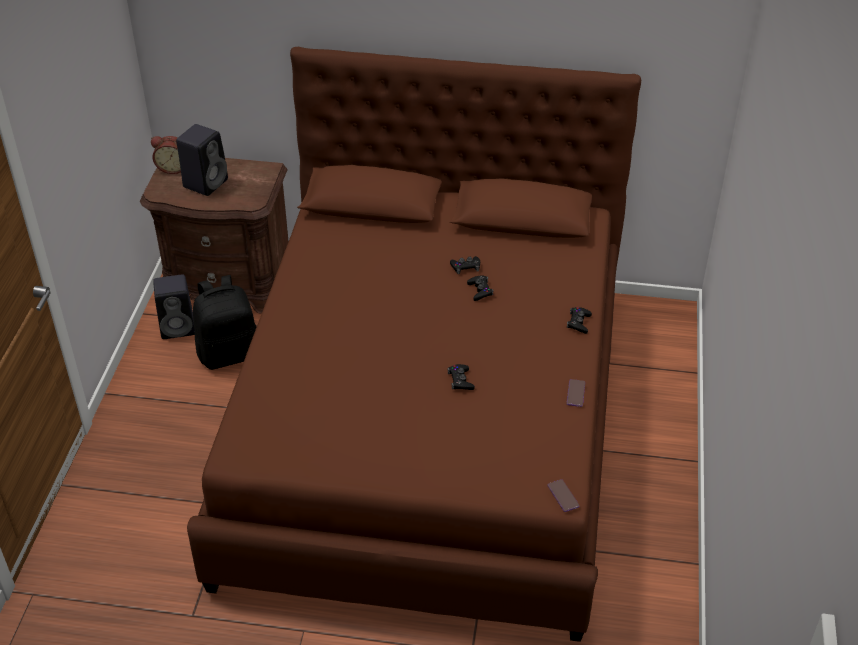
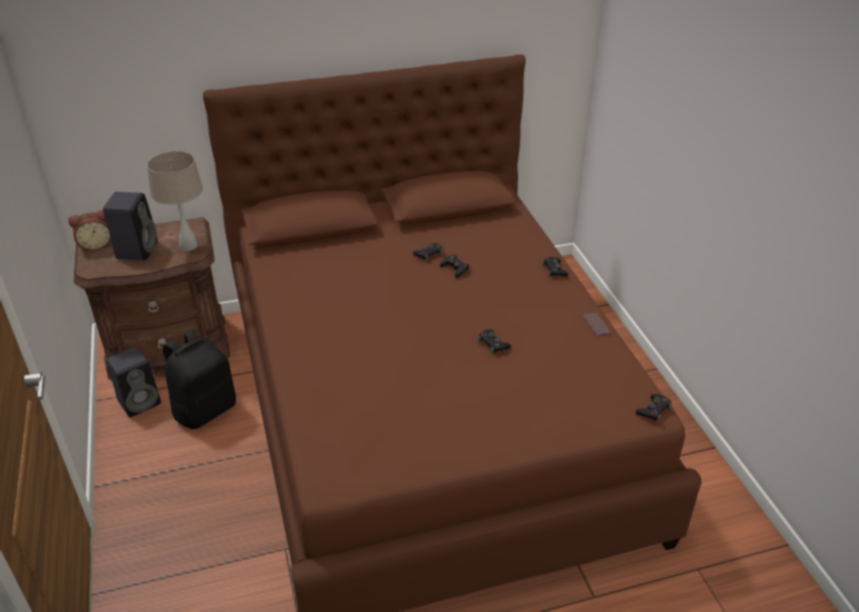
camera: 25 degrees left, 5 degrees down
(251, 192) = (188, 246): none -> beige table lamp
(563, 496) = (653, 410): phone -> black game controller

